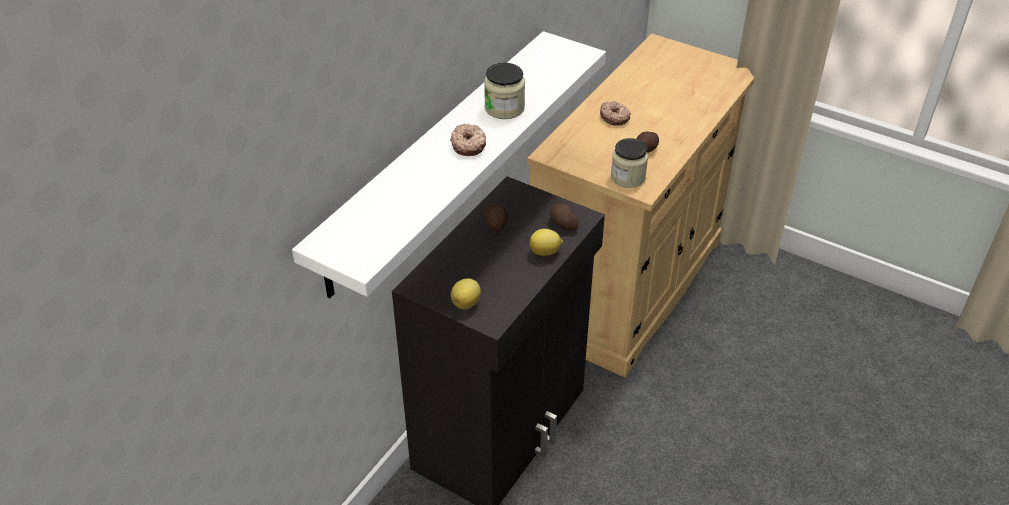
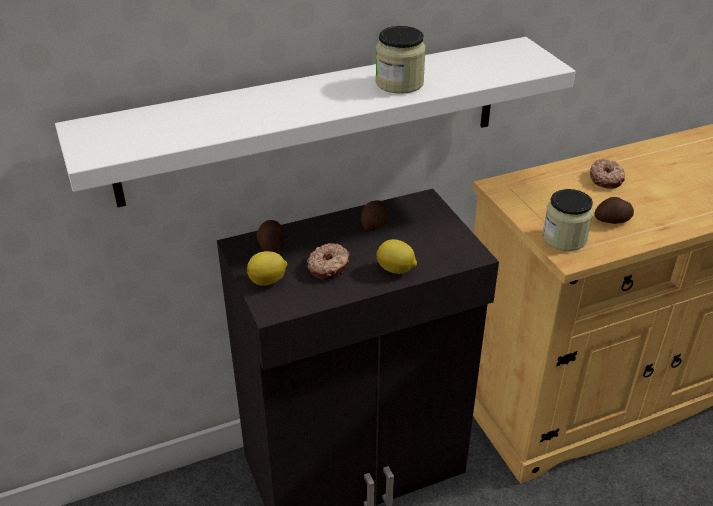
camera: 35 degrees right, 5 degrees down
(469, 145) = (322, 100): donut -> donut (329, 267)
(563, 224) = (442, 252): potato -> potato (271, 246)

